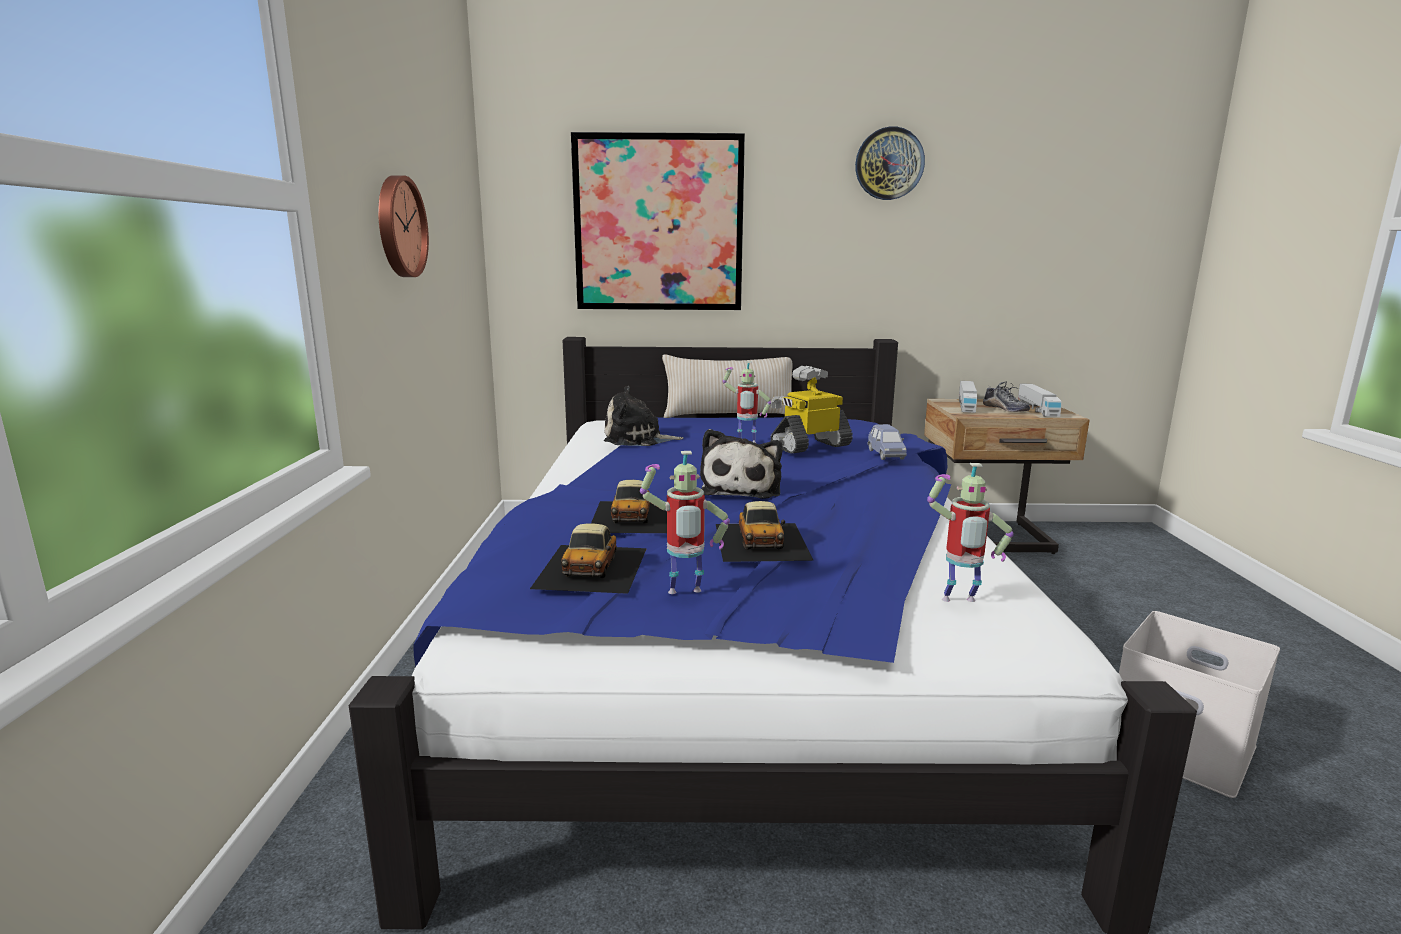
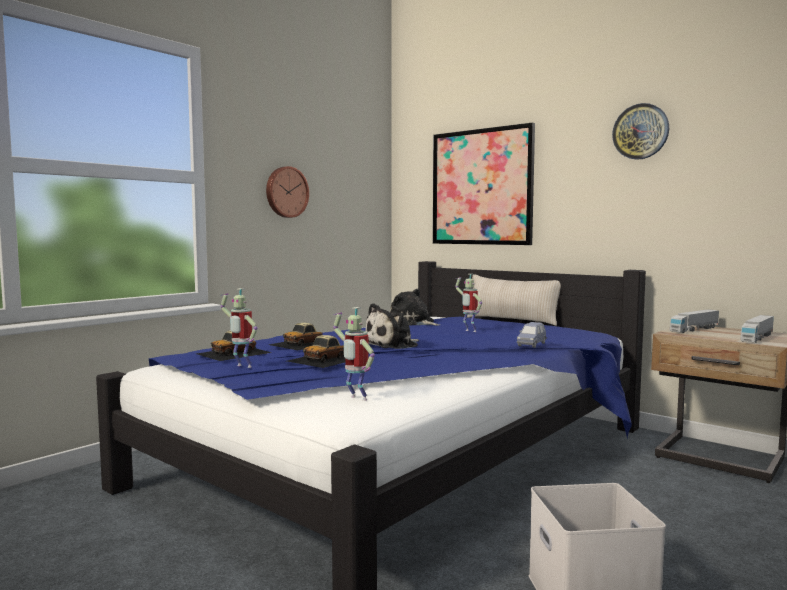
camera: 40 degrees right, 10 degrees down
(810, 446) = (497, 335): toy robot -> none
(1005, 409) = (724, 334): shoe -> none

